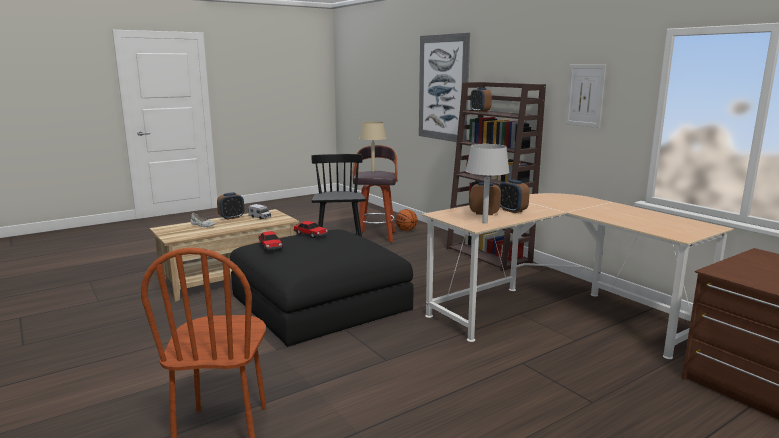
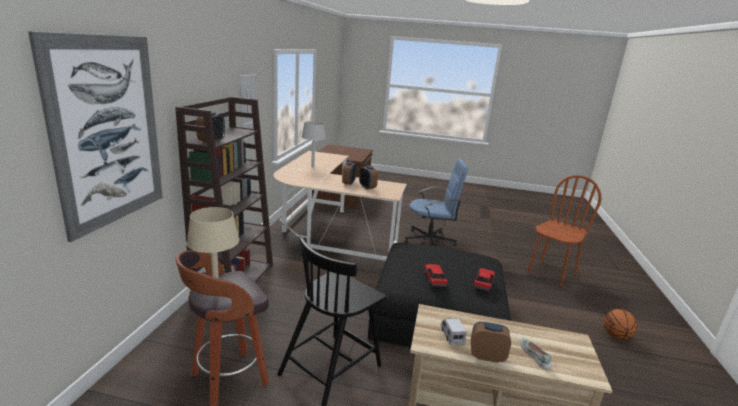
camera: 135 degrees left, 5 degrees up
(406, 230) = (172, 368): basketball -> basketball (616, 336)
(467, 382) = (430, 241): none -> blue office chair
(484, 222) = (386, 184): grey table lamp -> grey table lamp (313, 166)

